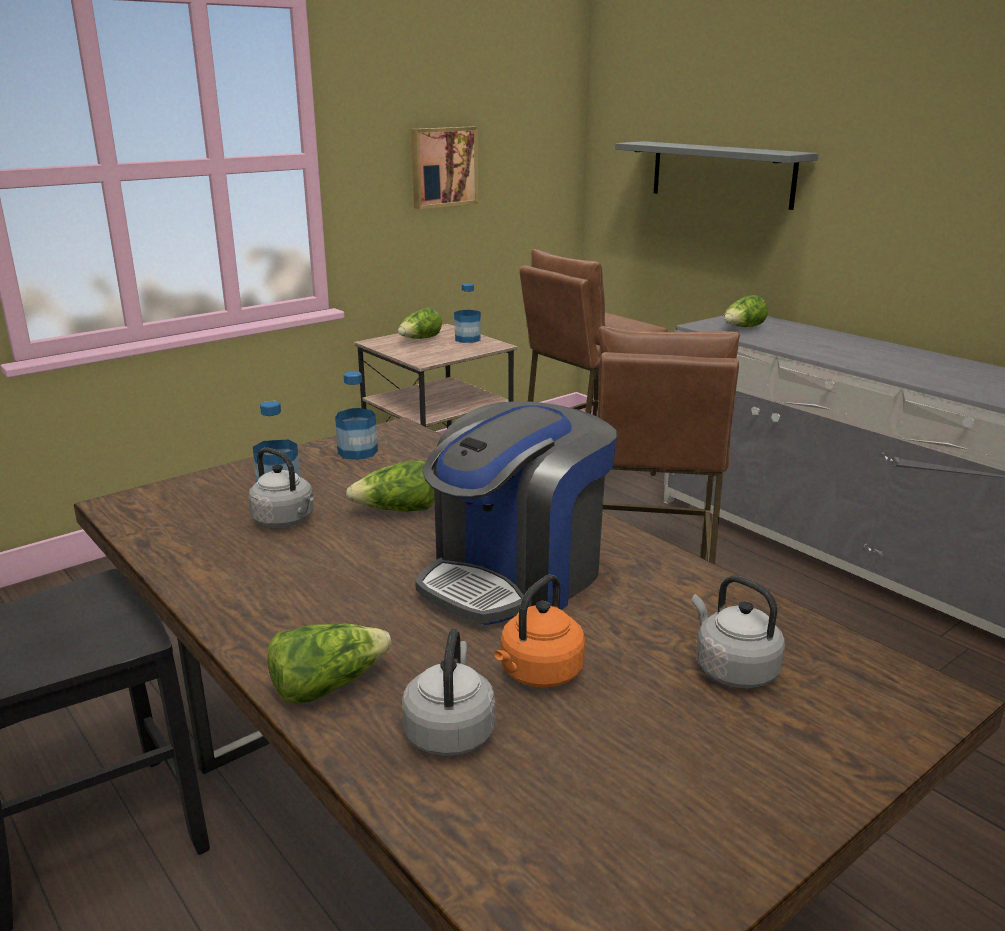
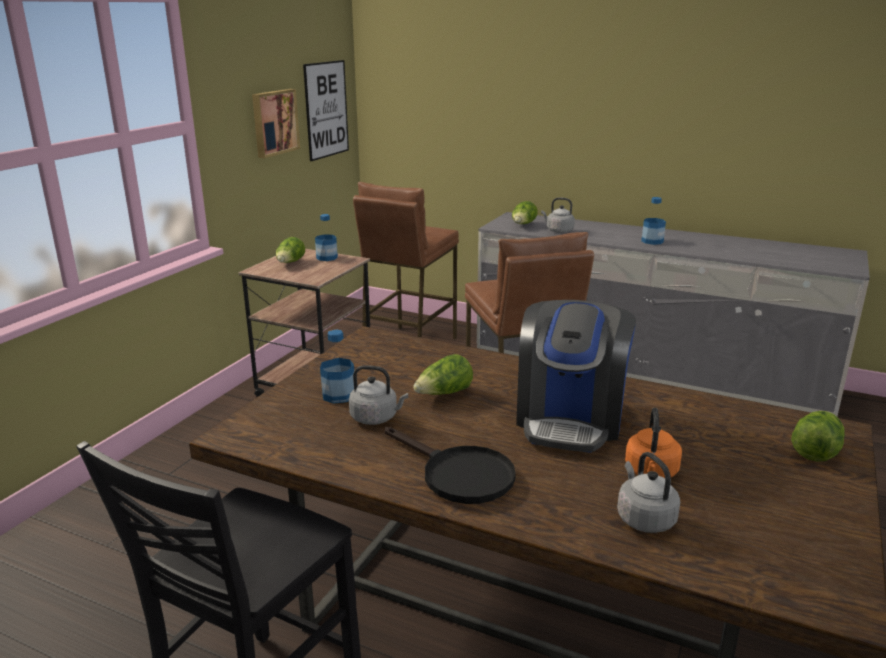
camera: 25 degrees left, 0 degrees up
(290, 608) = (458, 475): none -> black frying pan
(327, 685) = (543, 514): lettuce -> lettuce (815, 450)
(357, 452) = (362, 358): bottle -> bottle (652, 241)
(530, 158) = (326, 109): none -> picture
(721, 174) = (479, 116): grey shelf -> none
(732, 669) = (742, 442): grey kettle -> grey kettle (558, 231)

